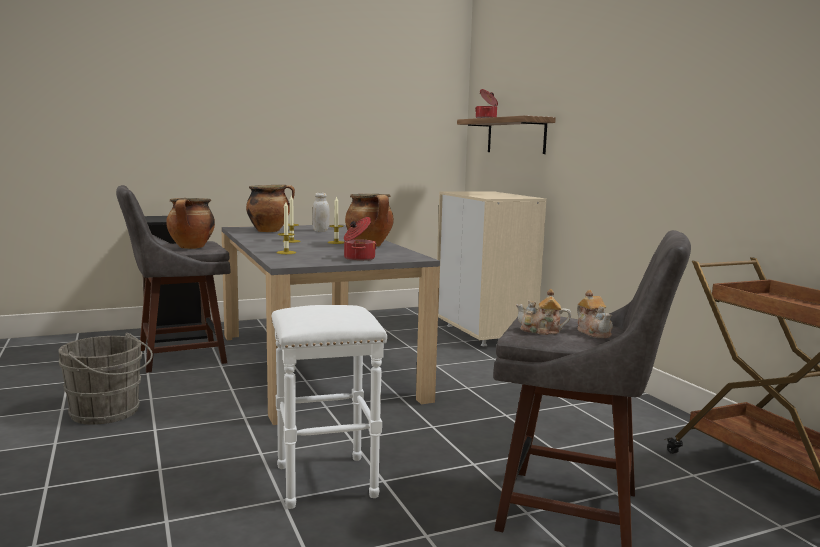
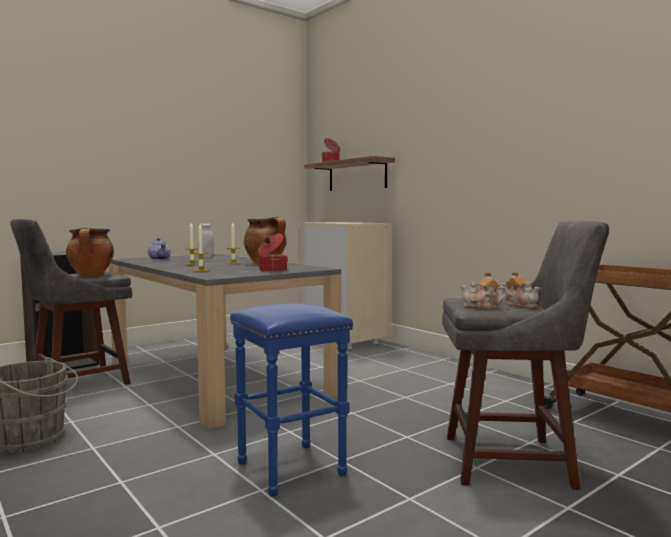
camera: 15 degrees left, 5 degrees down
(270, 231) = (159, 259): cooking pot -> teapot
(328, 481) = (293, 468): white stool -> blue stool

